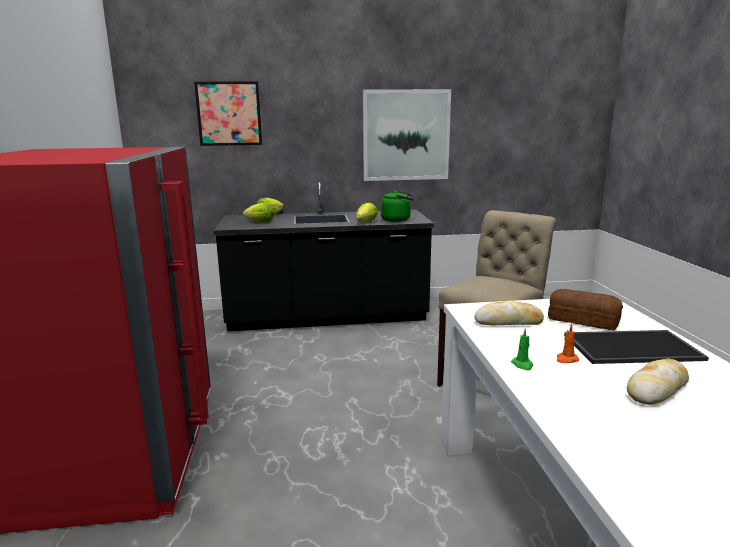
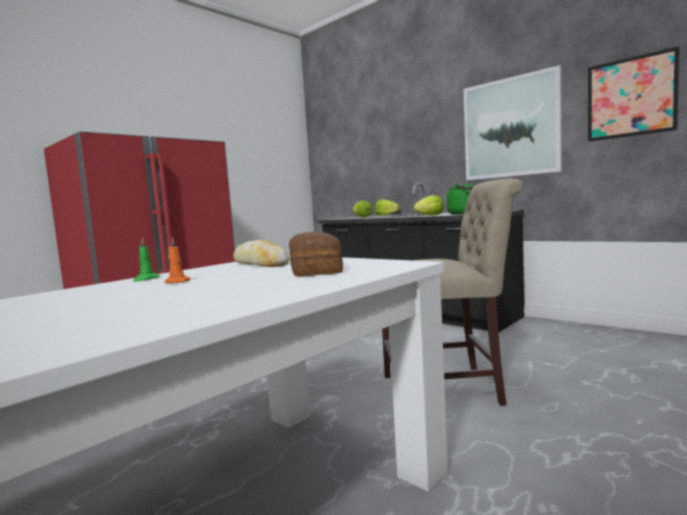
camera: 50 degrees right, 10 degrees down
(229, 114) = (365, 133): picture -> picture (631, 97)
(632, 346) = (251, 285): tray -> none
(657, 389) = (116, 305): bread -> none

